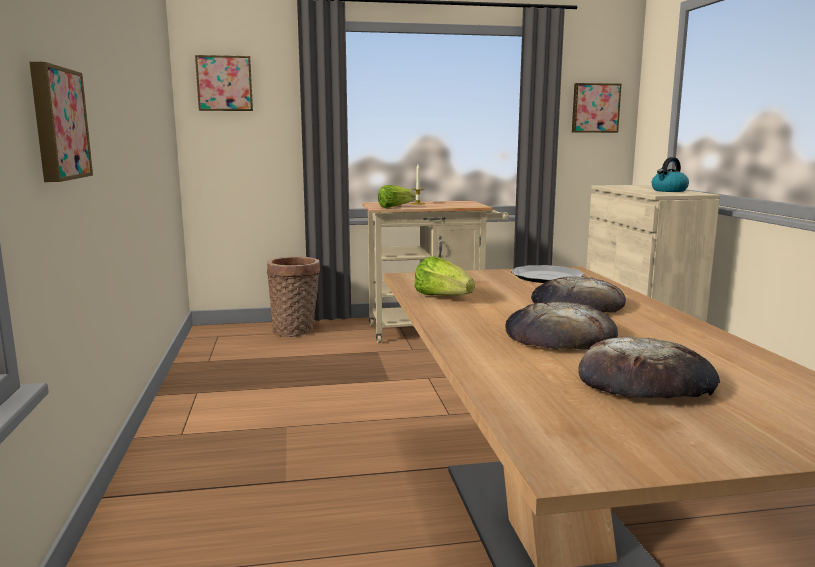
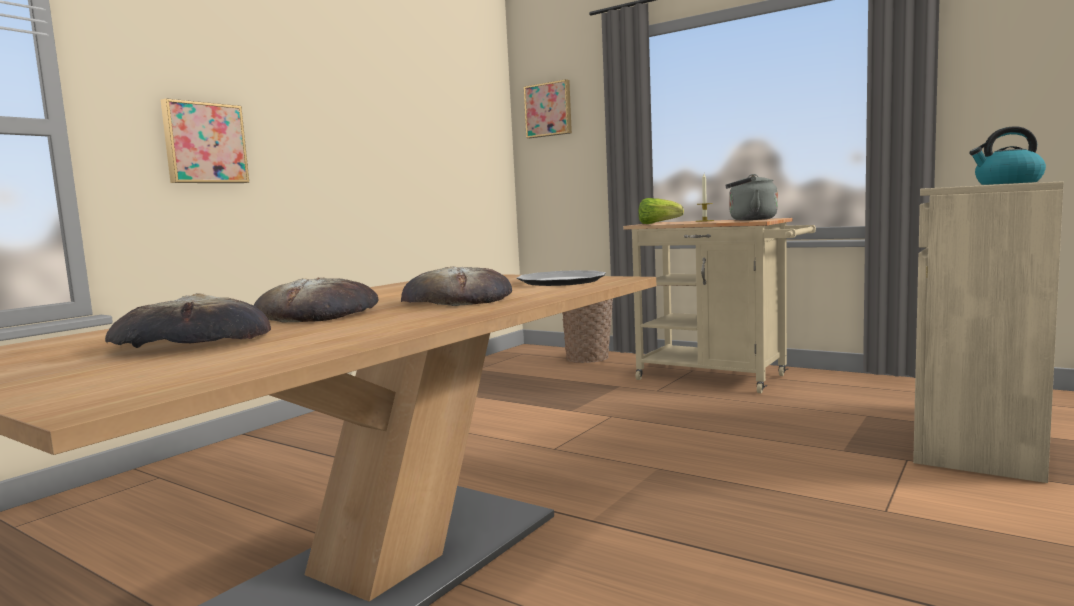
camera: 45 degrees right, 5 degrees down
(442, 297) = (397, 287): lettuce -> none
(457, 203) = (749, 220): none -> grey kettle
(595, 108) = (1015, 71): picture -> none

